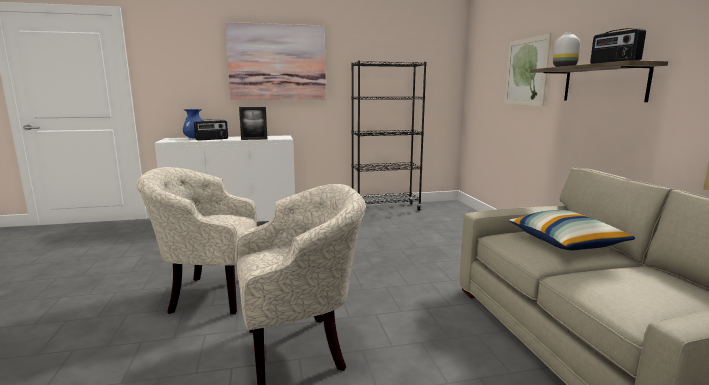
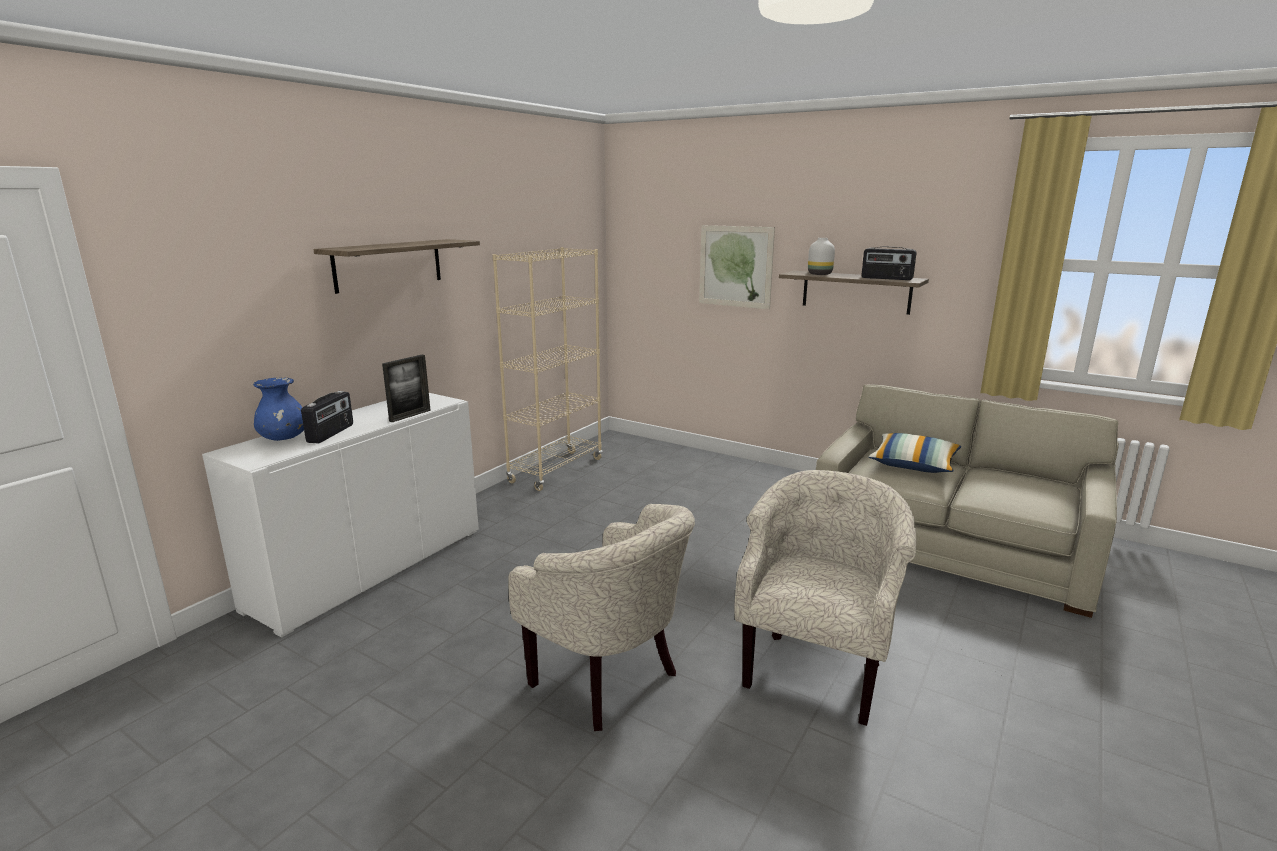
camera: 45 degrees left, 5 degrees up
(208, 294) = (610, 682): beige armchair -> beige armchair turned 90 degrees counterclockwise
(277, 62) = (388, 265): picture -> shelf
(385, 209) = (556, 470): black bookcase -> beige bookcase

